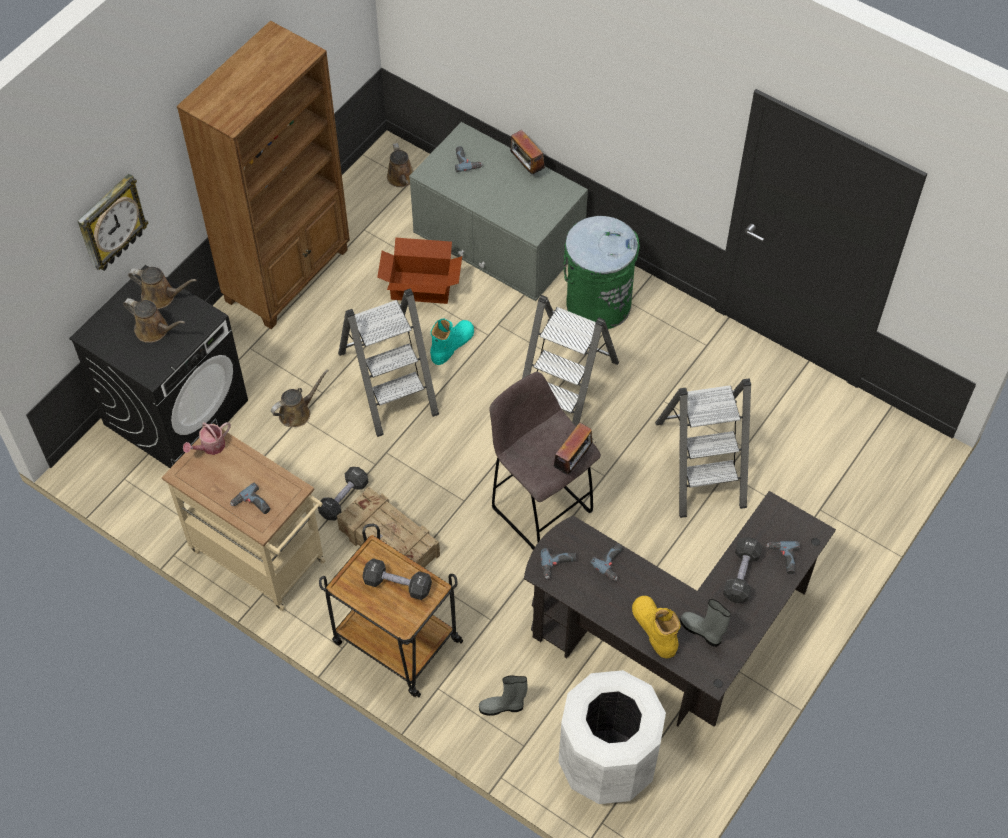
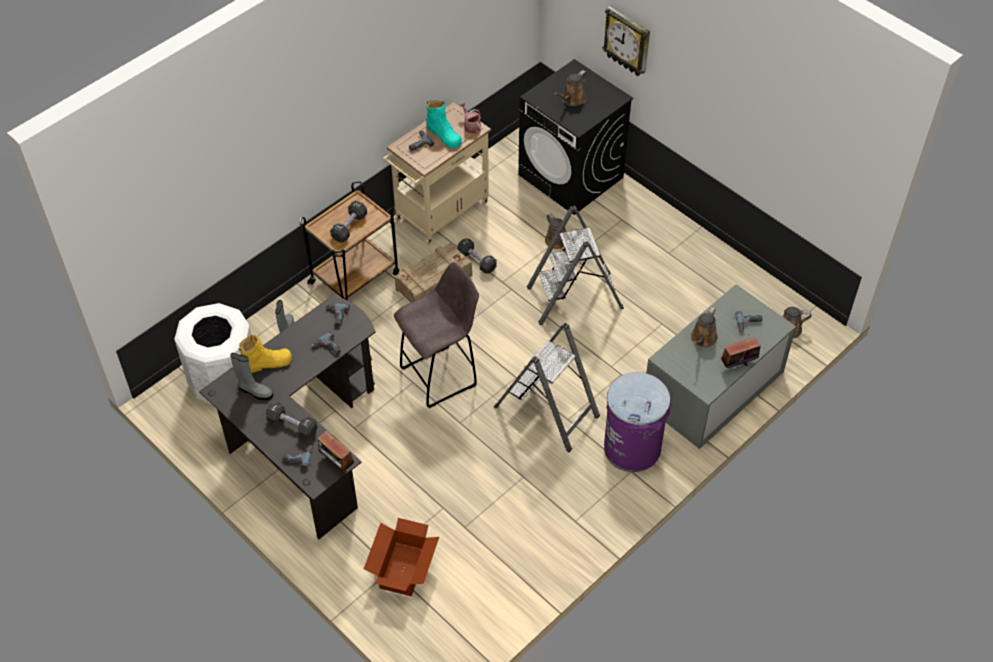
camera: 100 degrees right, 5 degrees down
(161, 296) = (602, 104): brown watering can -> brown watering can (703, 339)
(288, 275) = (689, 247): brown bookcase -> none
(421, 288) = (665, 328): cardboard box -> cardboard box (402, 569)
(452, 345) = (605, 341): turquoise boot -> turquoise boot (444, 135)
(573, 461) = (419, 336): radio -> radio (337, 463)
(597, 303) = (632, 447): green trash can -> purple trash can
(700, 462) = (457, 491): grey step ladder -> none
(702, 631) = (255, 391): grey boot -> grey boot turned 60 degrees clockwise

